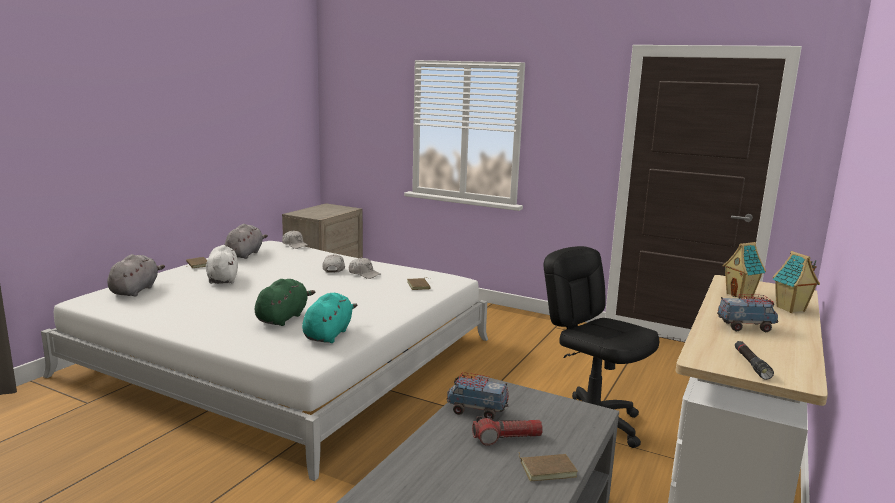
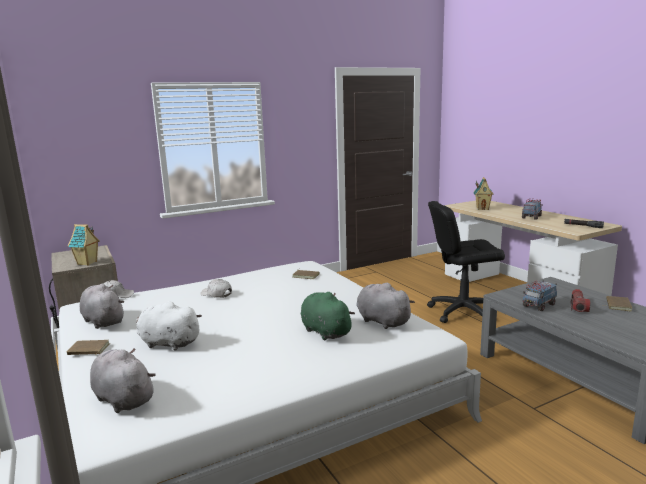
camera: 55 degrees left, 0 degrees up
(328, 334) = (381, 321): turquoise plush toy -> grey plush toy
(364, 274) = (248, 287): white cap -> none
(791, 309) = (509, 207): toy house -> toy house (87, 263)

